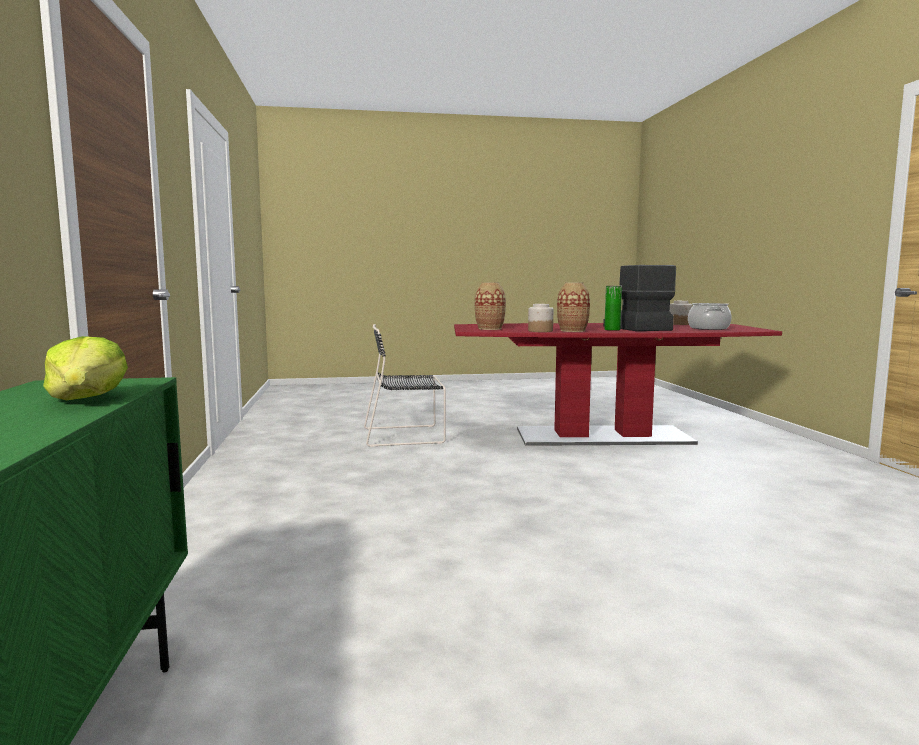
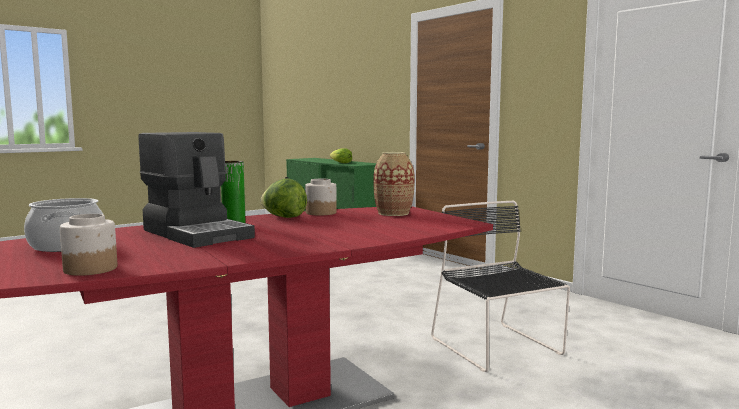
camera: 150 degrees right, 0 degrees up
(406, 435) = (498, 348): black chair -> black chair turned 75 degrees counterclockwise
(572, 330) = (284, 217): vase -> lettuce

